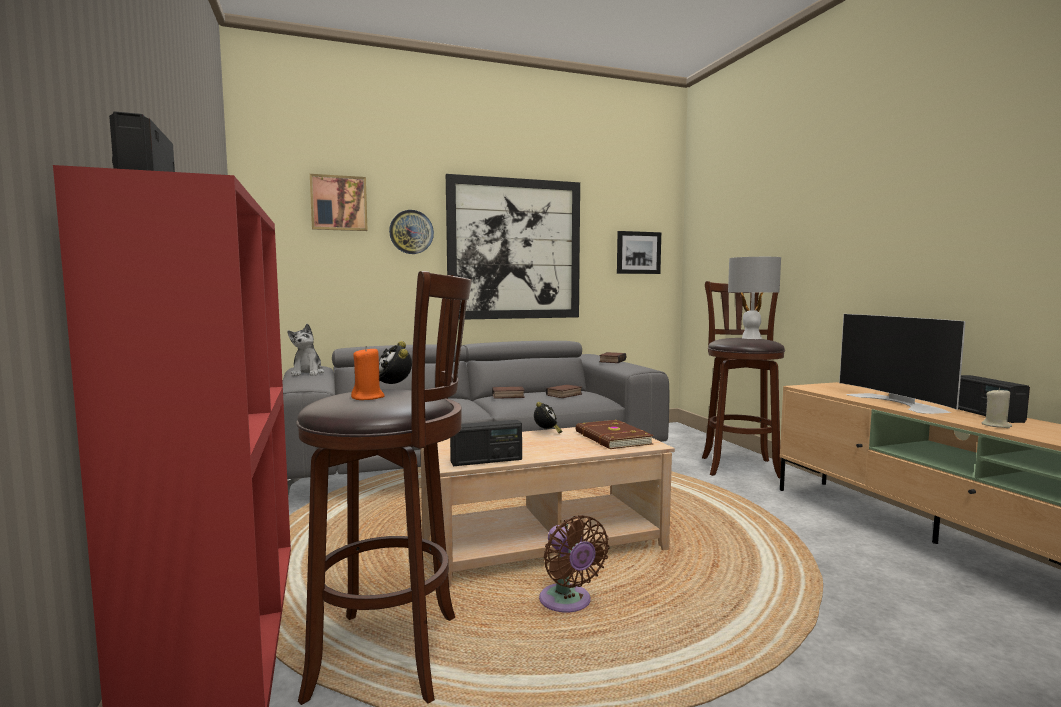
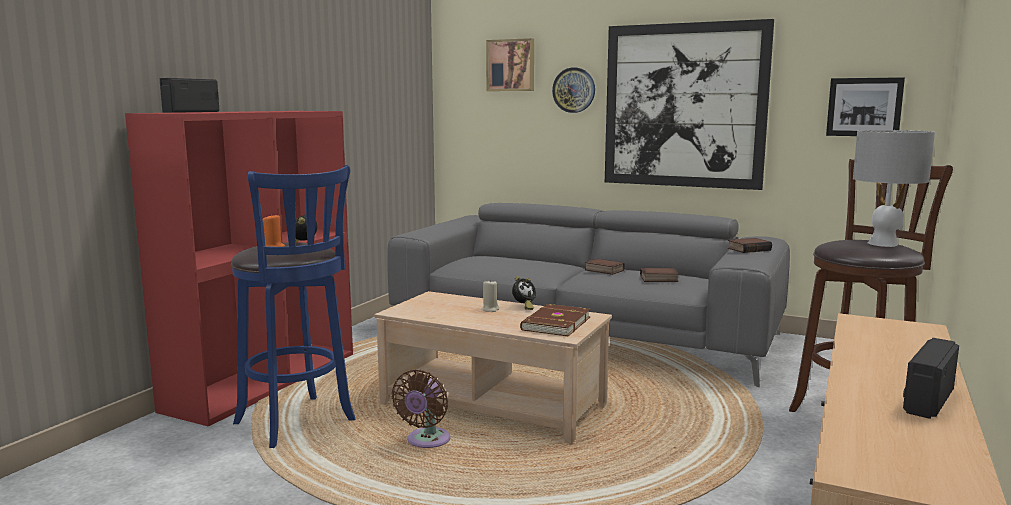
camera: 45 degrees right, 5 degrees up
(307, 373) = (452, 222): plush toy -> none
(395, 655) = (298, 424): brown stool -> blue stool
(486, 461) = (420, 315): radio -> none
(899, 402) = (886, 361): television -> none
(996, 425) = (862, 408): beige candle -> beige candle (490, 309)

